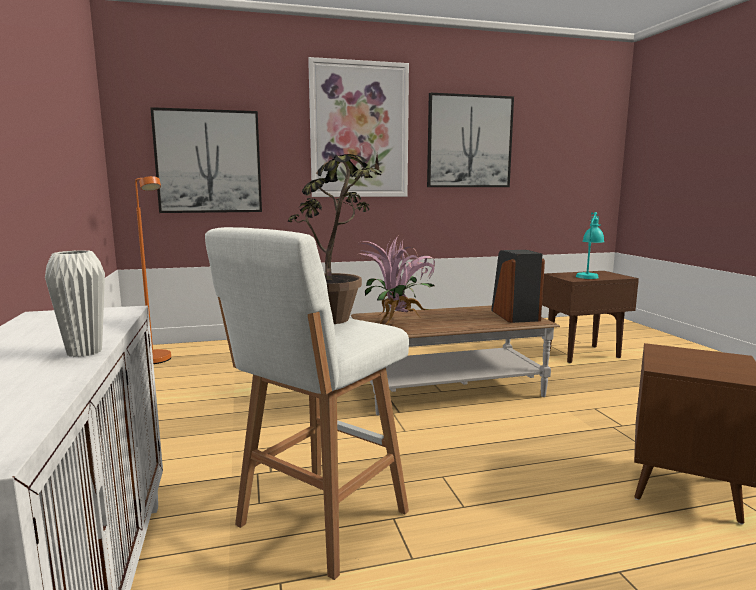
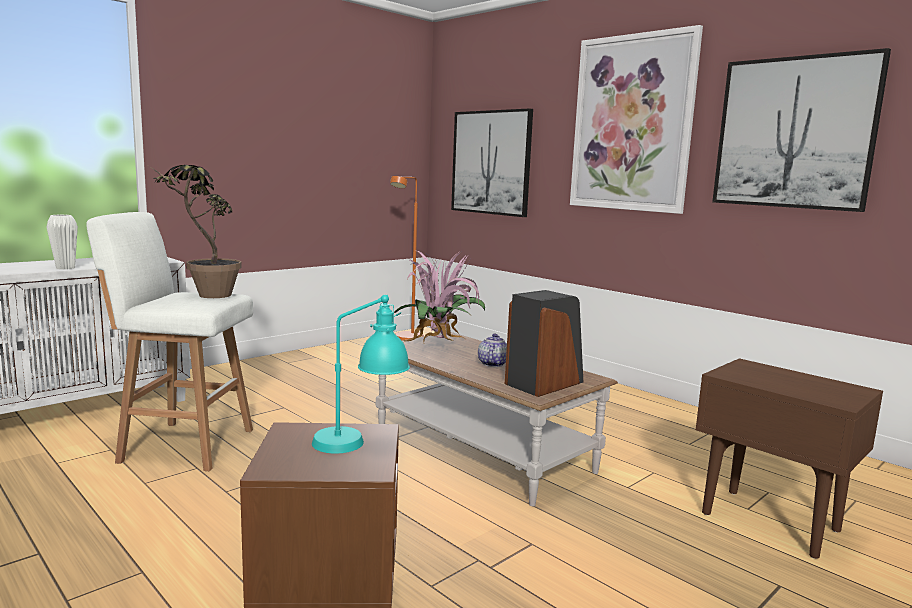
camera: 60 degrees right, 0 degrees up
(459, 318) = (492, 364): none -> teapot
(588, 275) = (787, 381): turquoise table lamp -> turquoise table lamp (360, 443)

